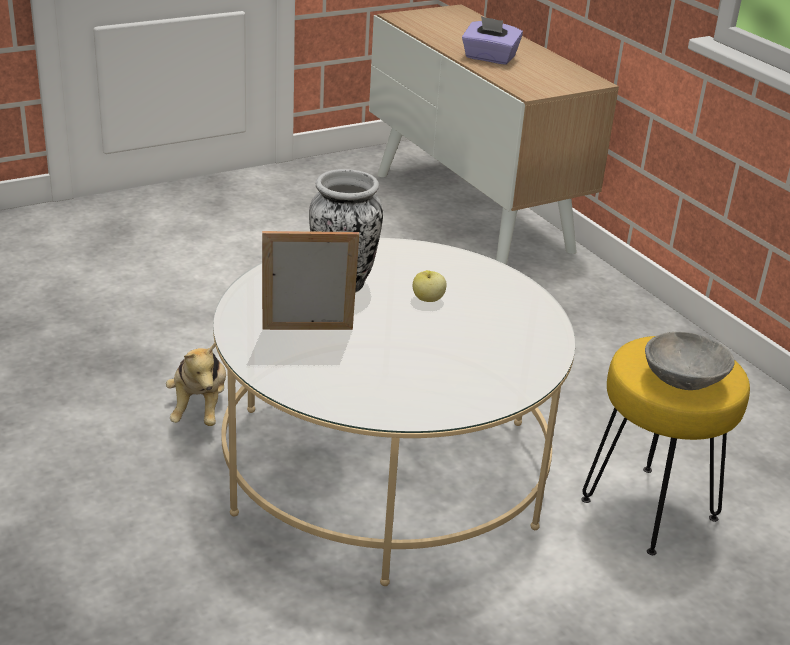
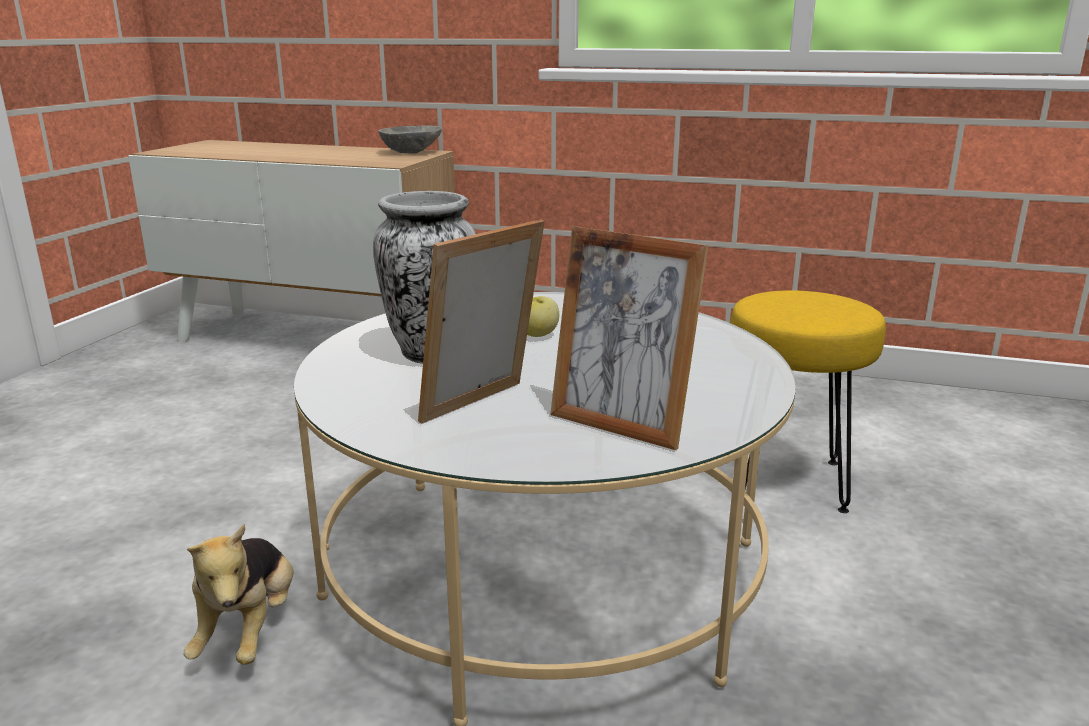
camera: 40 degrees left, 10 degrees down
(199, 408) = (249, 631): plush toy -> plush toy turned 45 degrees clockwise
(353, 383) = (620, 424): none -> picture frame
(489, 58) = (308, 156): purple tissue box -> none
(685, 380) = (830, 312): grey bowl -> grey bowl (412, 152)

